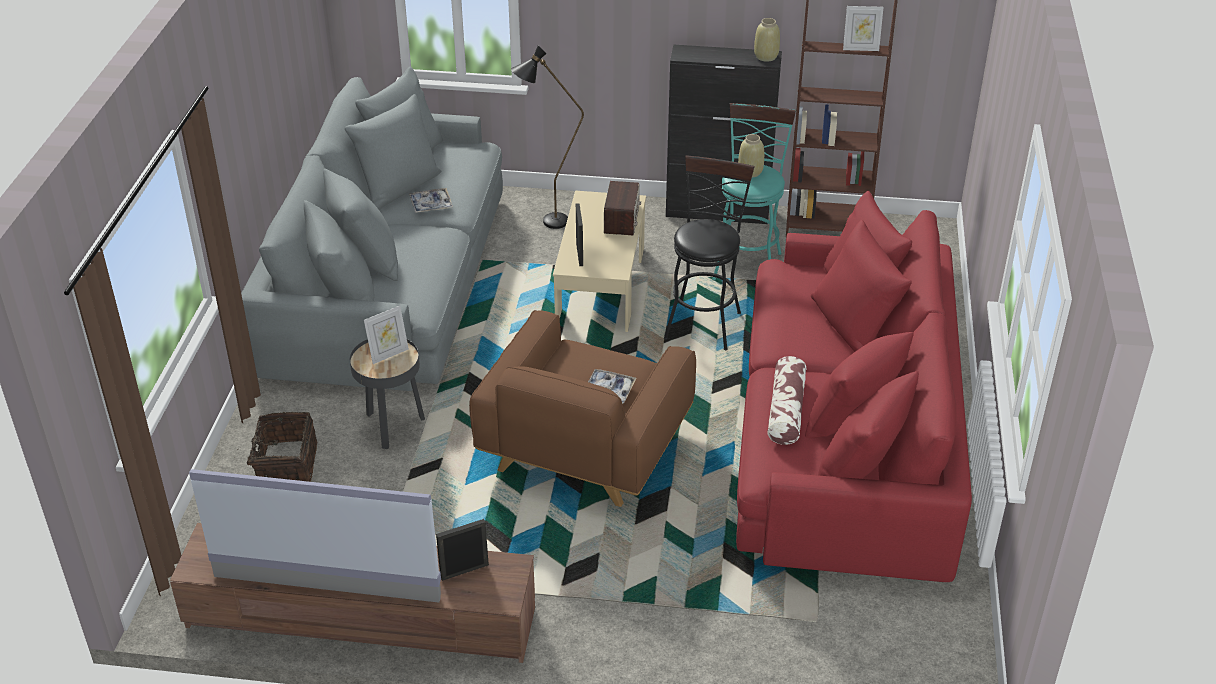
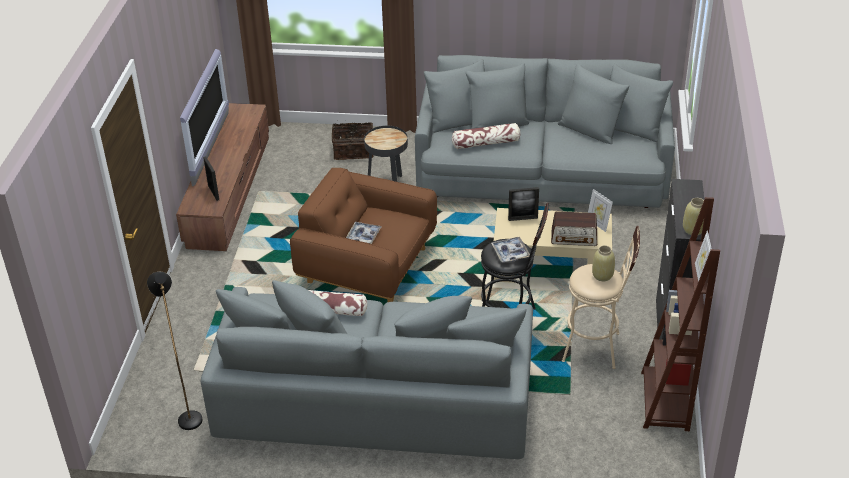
camera: 90 degrees right, 0 degrees up
(388, 354) = (390, 140): picture frame -> picture frame (598, 224)
(415, 268) = (486, 143): none -> pillow
(431, 205) = (564, 143): tray -> tray (510, 253)
(546, 223) = (630, 236): black floor lamp -> black floor lamp (187, 414)
(747, 262) = (597, 348): turquoise stool -> beige stool
(845, 434) = (376, 395): red sofa -> grey sofa

